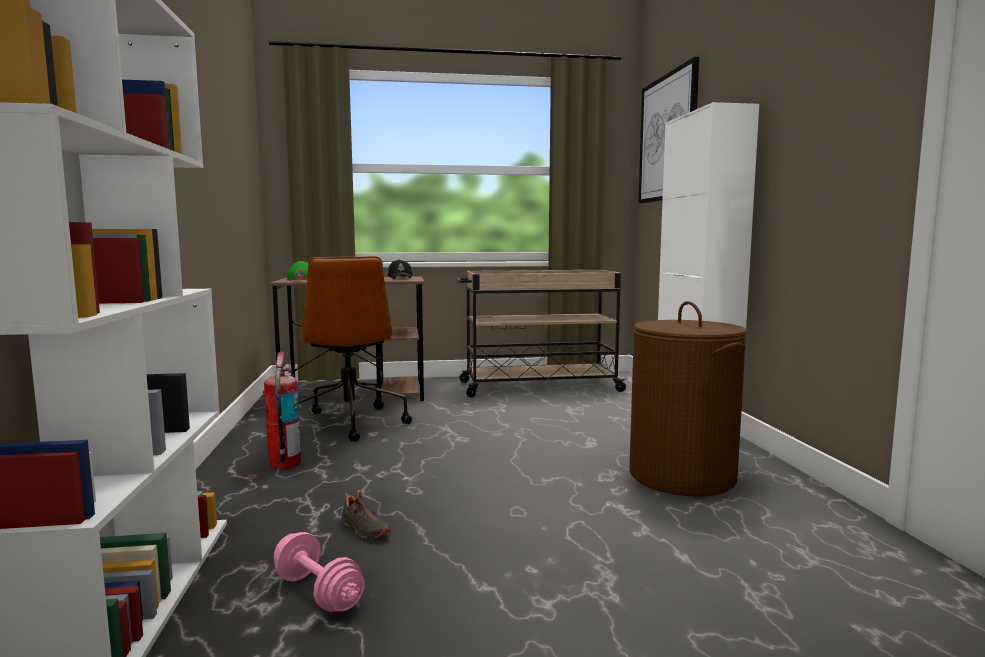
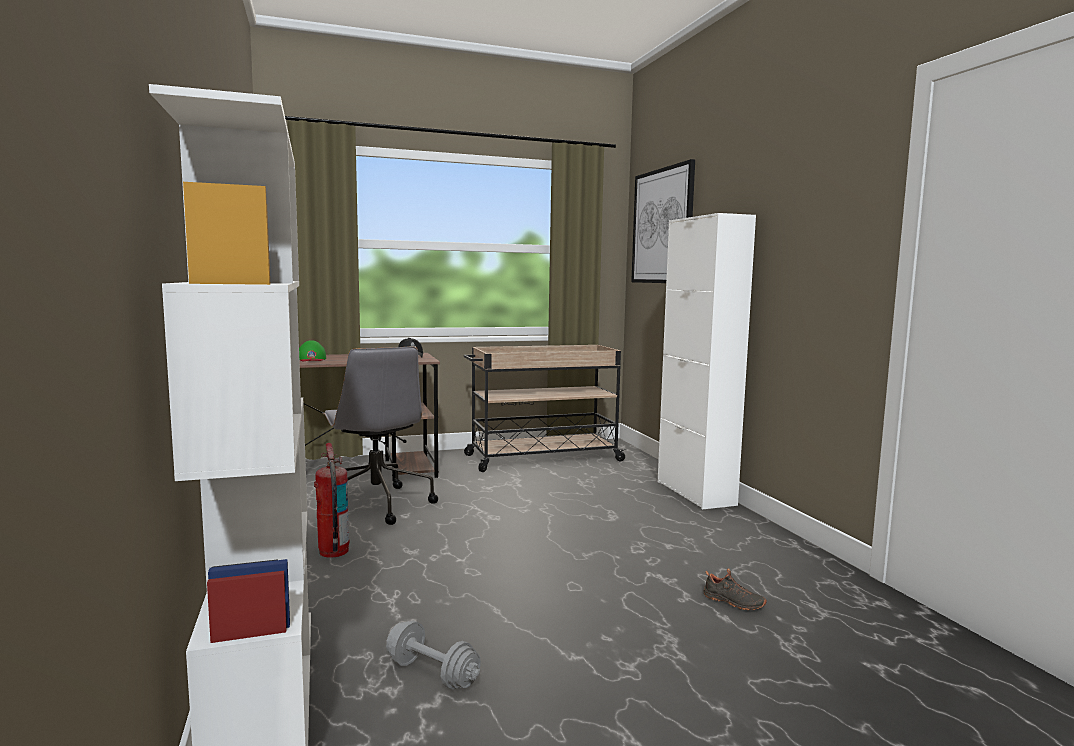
camera: 10 degrees left, 0 degrees up
(318, 592) = (432, 673): pink dumbbell -> grey dumbbell
(349, 423) = (376, 505): brown office chair -> grey office chair
(363, 529) = (444, 613): black shoe -> black shoe (733, 602)
(682, 476) = (701, 544): brown laundry basket -> none

